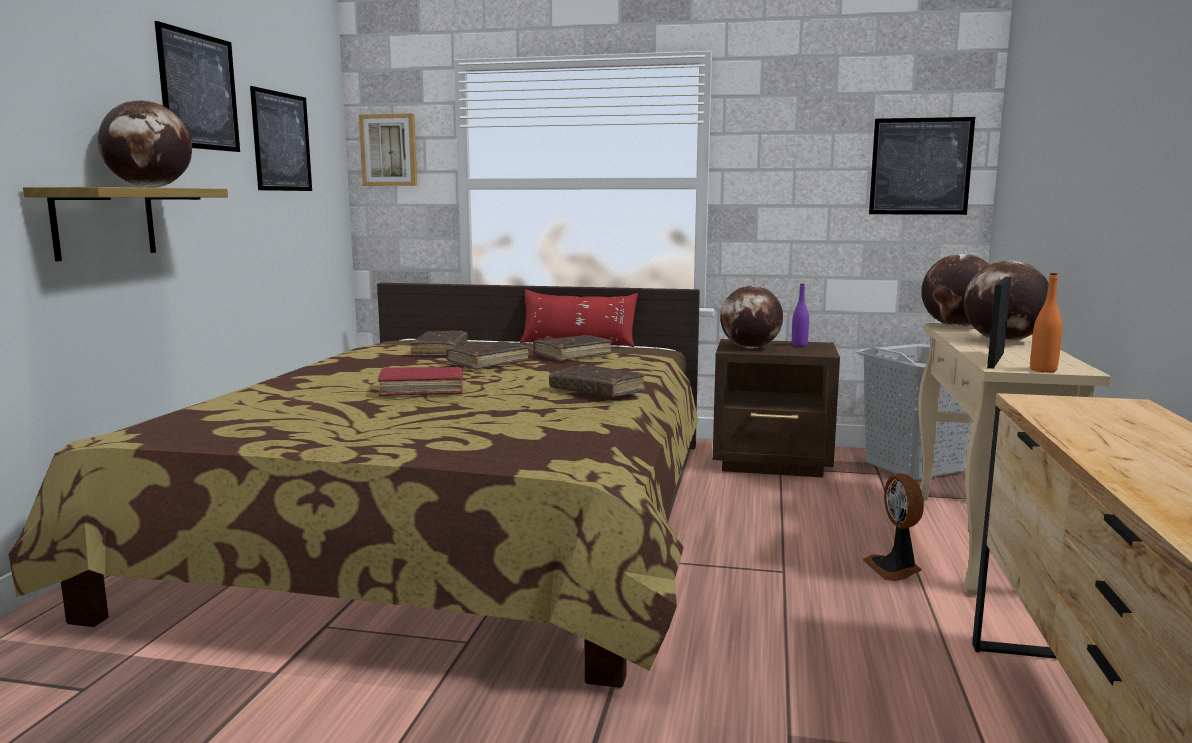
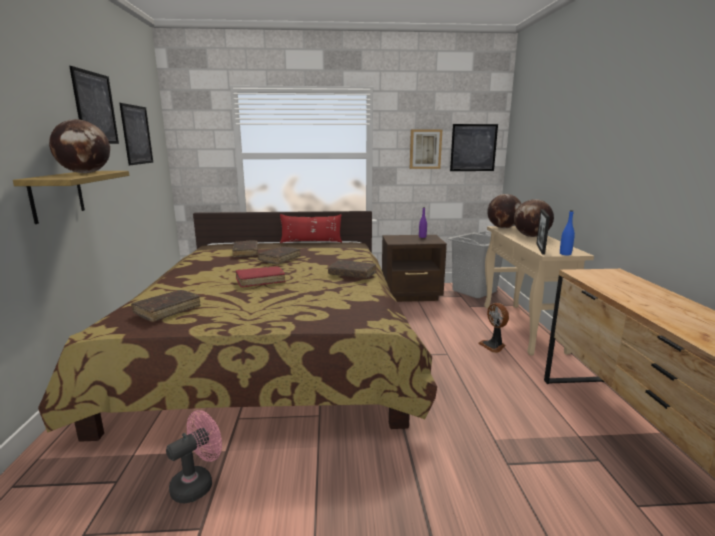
camera: 15 degrees left, 5 degrees up
(201, 714) = (198, 483): none -> pink fan
(389, 150) = (192, 136): picture -> picture (425, 149)
(572, 355) = (319, 251): brown book -> brown book (167, 310)
(750, 348) = (401, 240): globe -> none
(1043, 370) = (565, 254): orange bottle -> blue bottle

